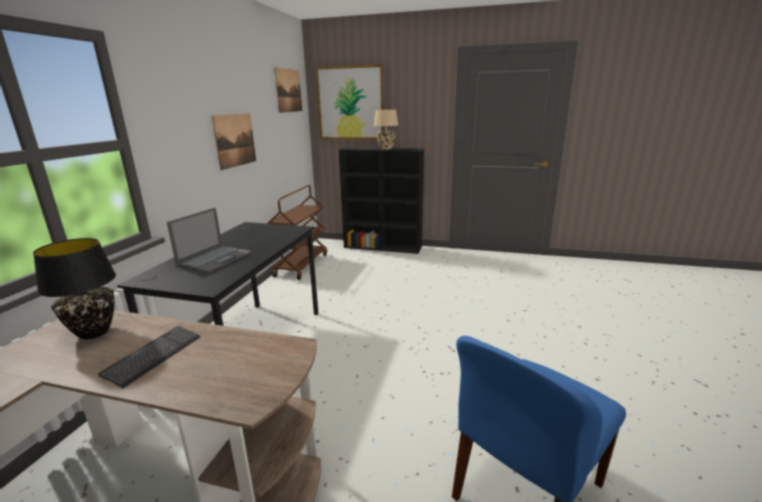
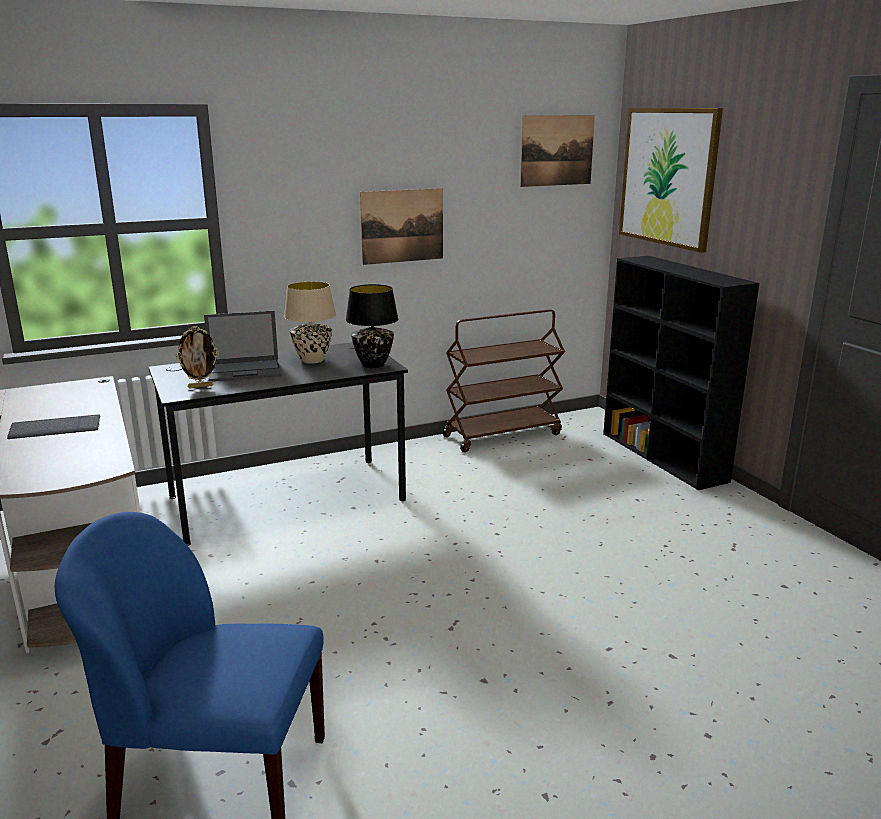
camera: 50 degrees right, 0 degrees up
(93, 333) = (73, 397): black table lamp -> black table lamp (372, 365)
(211, 277) = (200, 386): none -> picture frame
(386, 148) = (688, 271): beige table lamp -> beige table lamp (313, 360)

